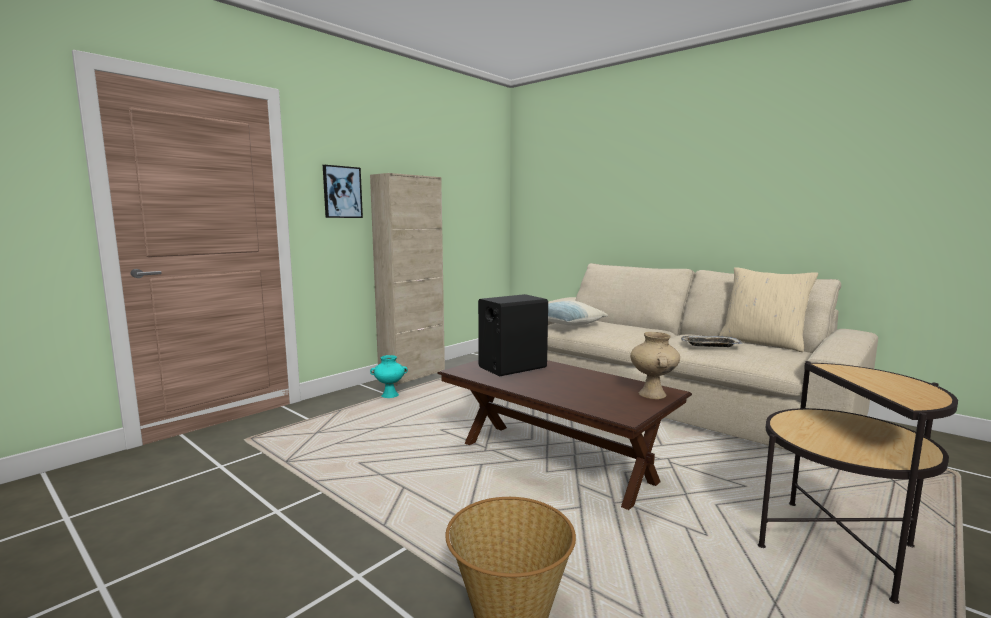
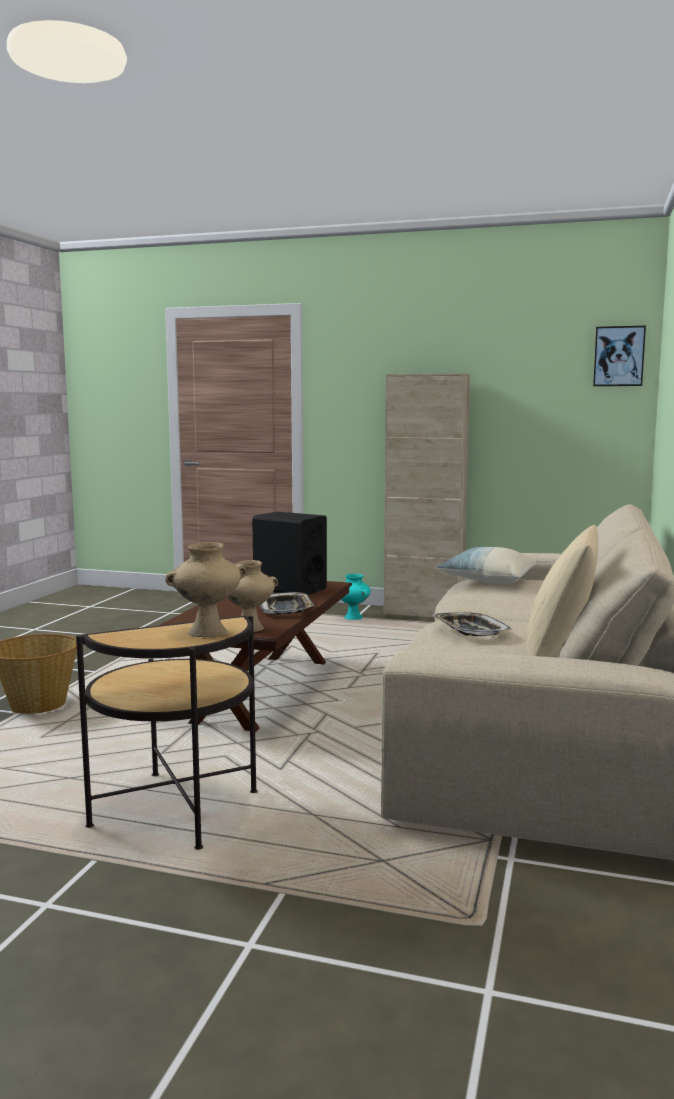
camera: 65 degrees right, 0 degrees up
(342, 192) = (360, 396): picture -> picture (619, 356)
(587, 377) = (286, 609): none -> tray
(877, 375) = (207, 633): none -> beige vase

